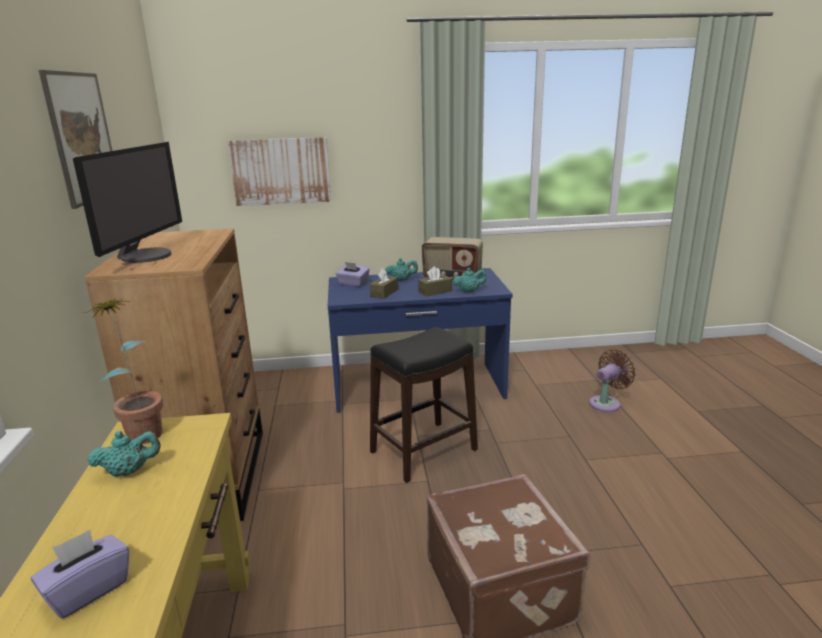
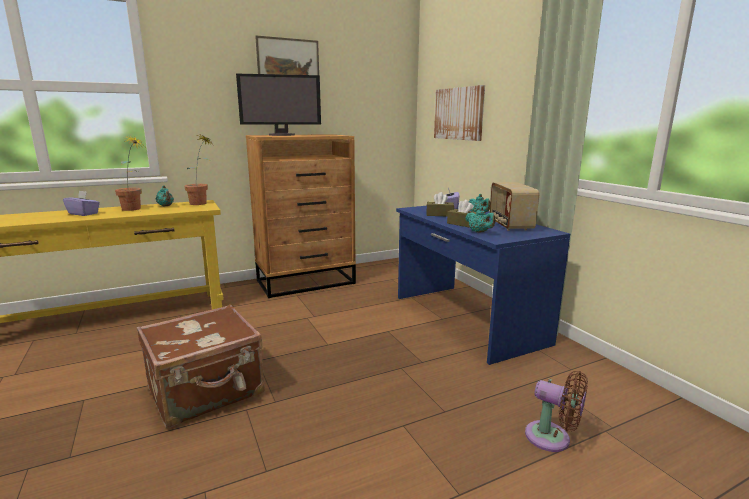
camera: 70 degrees right, 5 degrees down
(120, 510) = (135, 209): none -> potted plant
(424, 451) = (367, 337): black stool -> none

